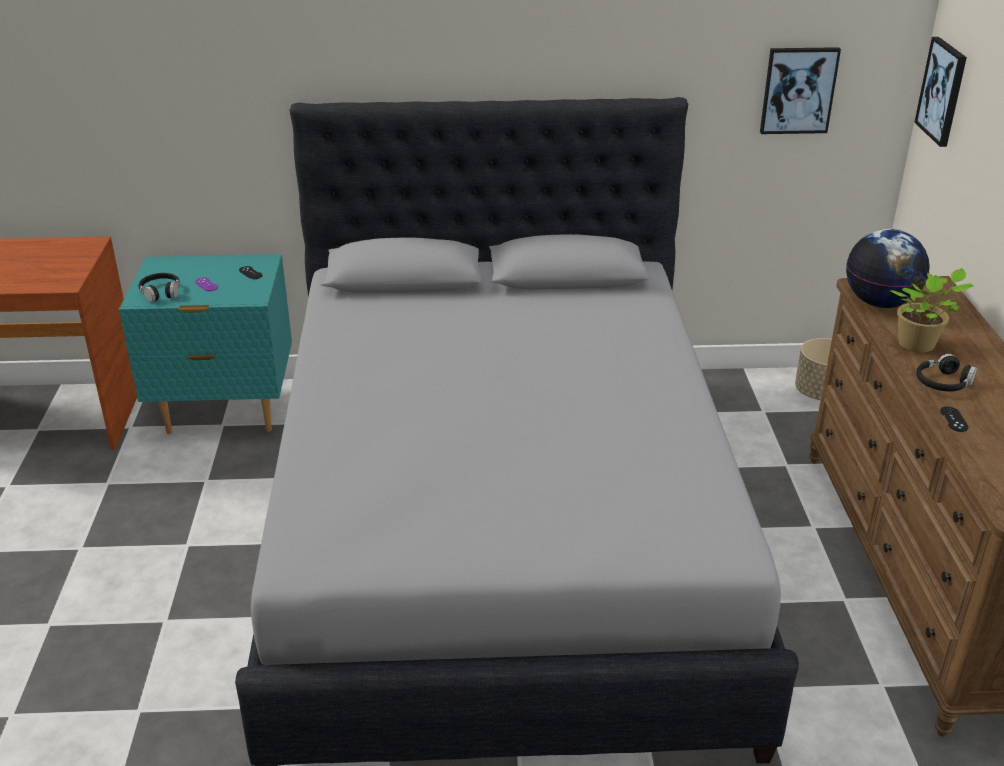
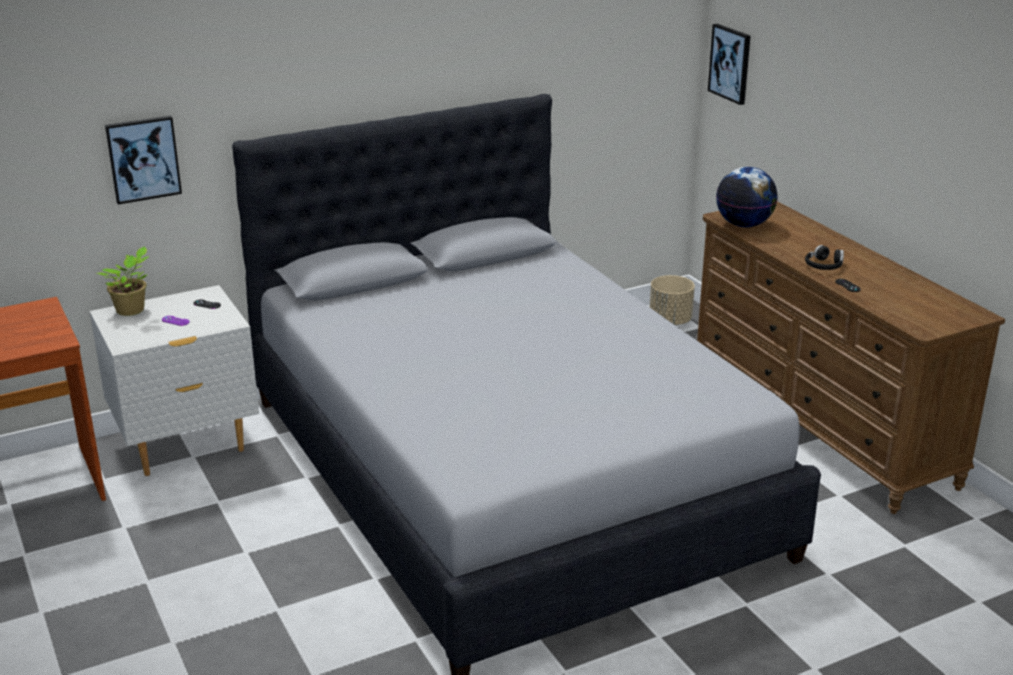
camera: 25 degrees left, 5 degrees down
(161, 292) = (138, 335): black headphones -> none
(225, 412) = (186, 446): turquoise nightstand -> white nightstand
(798, 90) = (622, 77): picture -> picture (143, 159)
(919, 345) = (790, 246): potted plant -> potted plant (132, 310)

